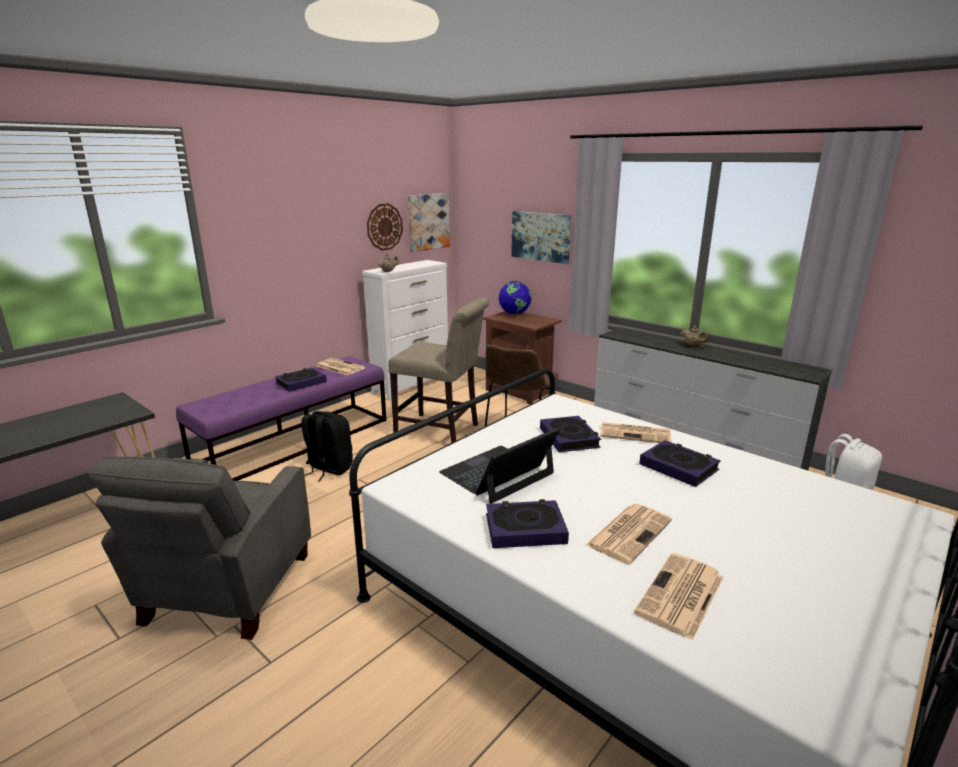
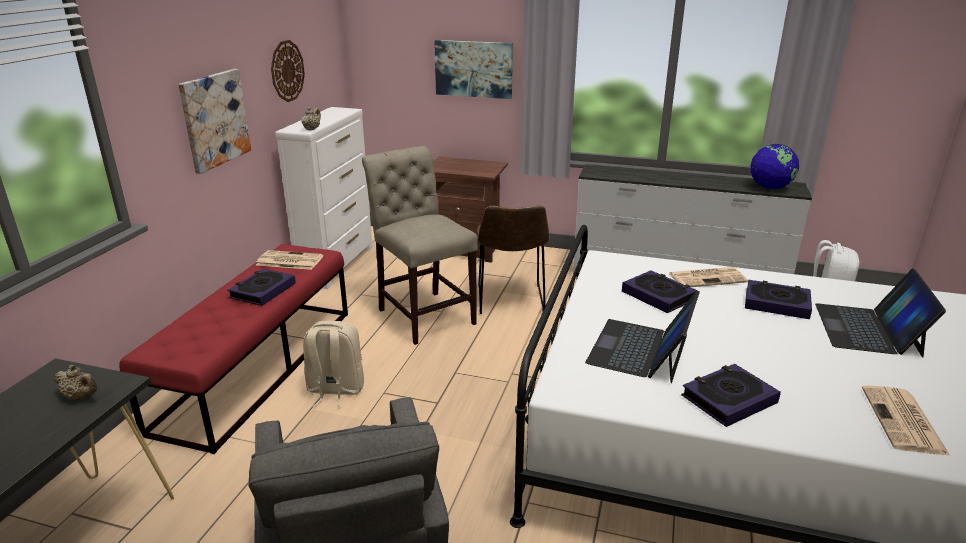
camera: 25 degrees left, 5 degrees up
(295, 442) = (259, 367): purple bench -> red bench
(328, 469) = (335, 390): black backpack -> beige backpack
(428, 222) = (325, 58): picture -> picture (214, 119)
(441, 431) = (424, 314): beige chair -> beige chair turned 120 degrees counterclockwise
(514, 313) = (449, 161): globe -> globe (770, 188)
(629, 532) = (809, 376): newspaper -> none
(693, 345) = (674, 175): beige teapot -> beige teapot (81, 396)
(752, 510) = (868, 329): none -> laptop

